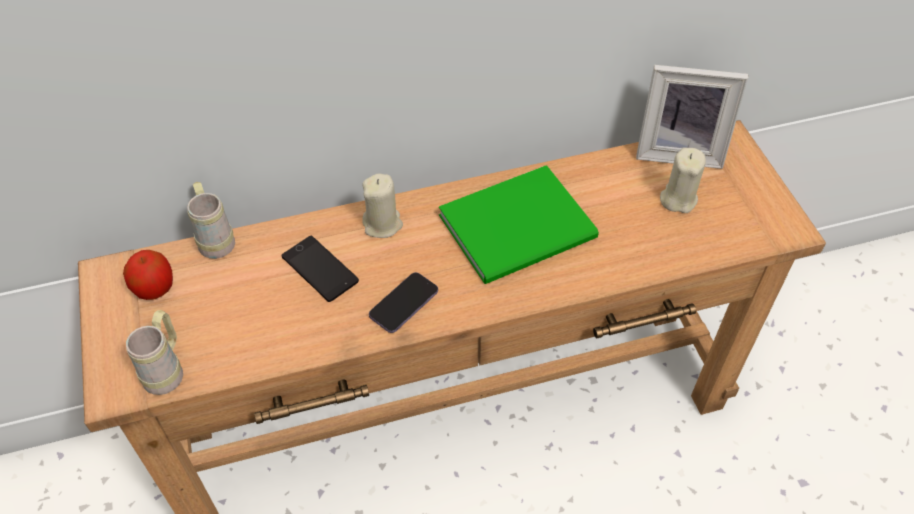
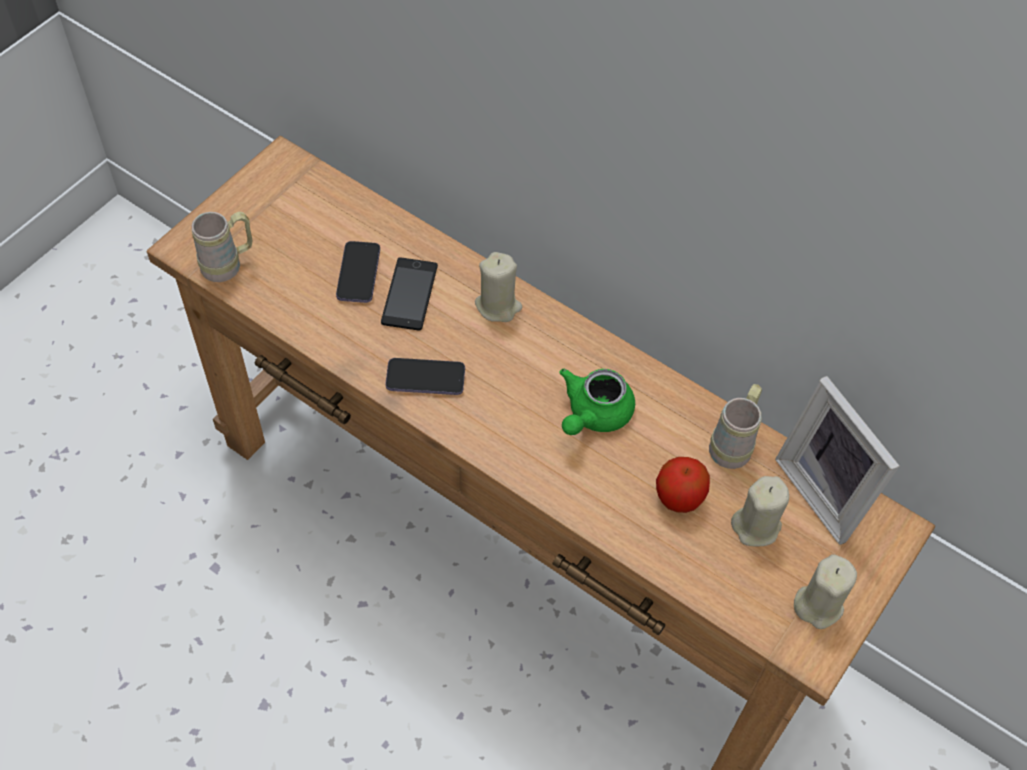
camera: 50 degrees right, 5 degrees up
(155, 289) = (295, 201): apple -> apple (679, 498)
(215, 239) = (376, 203): beige mug -> beige mug (734, 444)
(268, 289) = (358, 273): none -> phone
(522, 228) = (593, 414): green book -> green teapot
(757, 205) = (818, 604): none -> beige candle

